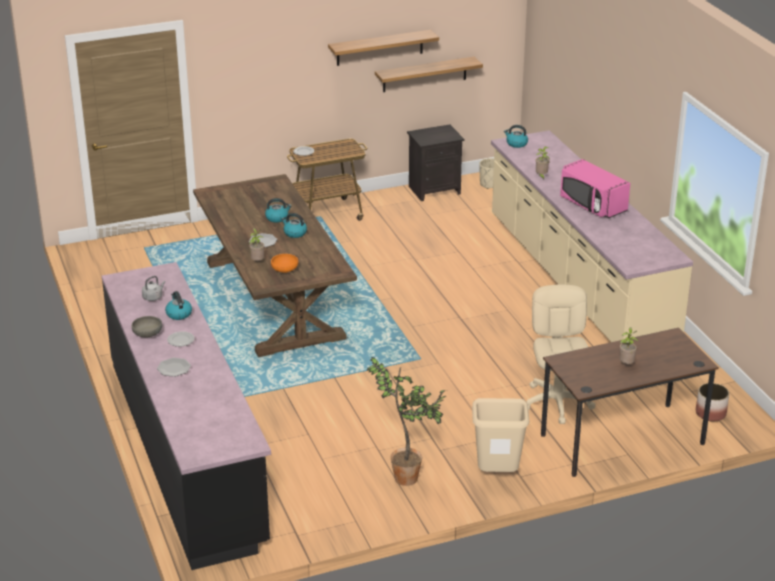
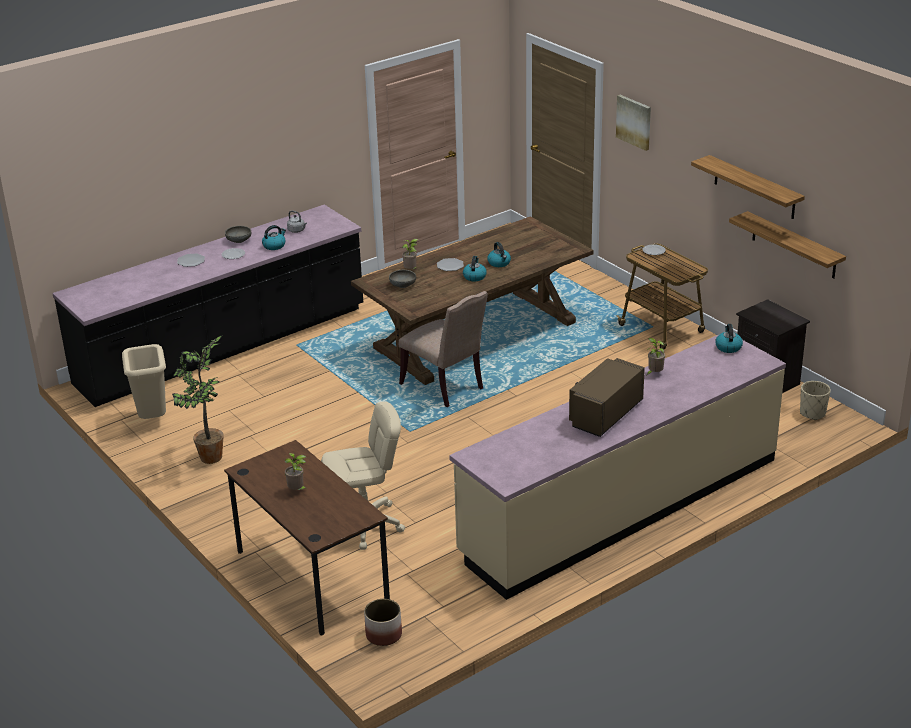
camera: 75 degrees right, 0 degrees up
(233, 56) = (634, 122): none -> picture
(284, 270) = (402, 285): orange bowl -> grey bowl
(355, 329) = (445, 387): none -> beige chair
(498, 475) = (229, 506): beige trash can -> beige trash can (153, 420)
(592, 205) = (604, 414): pink microwave -> brown microwave

